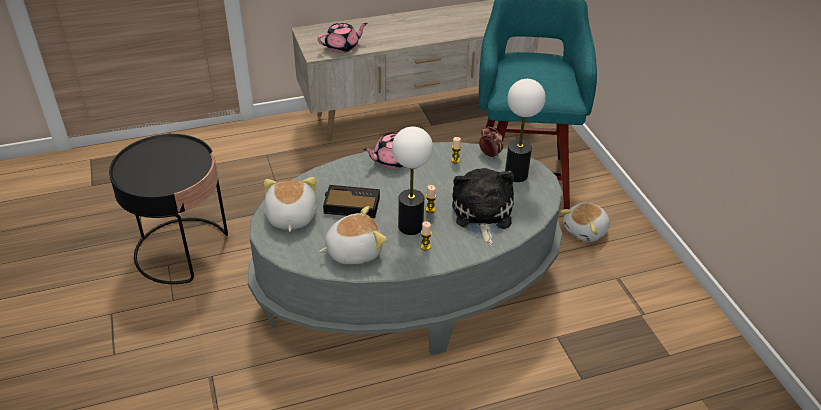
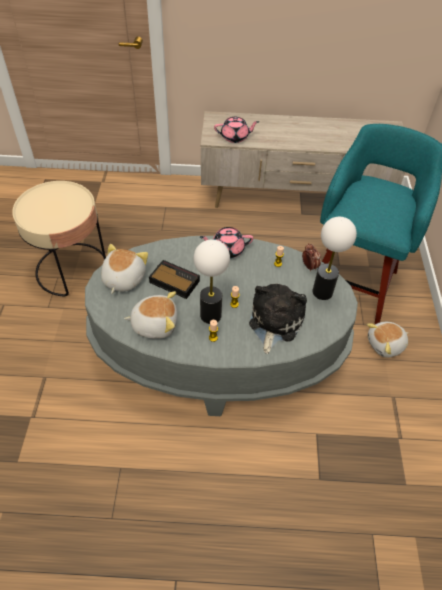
camera: 20 degrees right, 10 degrees up
(182, 250) = (72, 269): black side table -> beige side table

